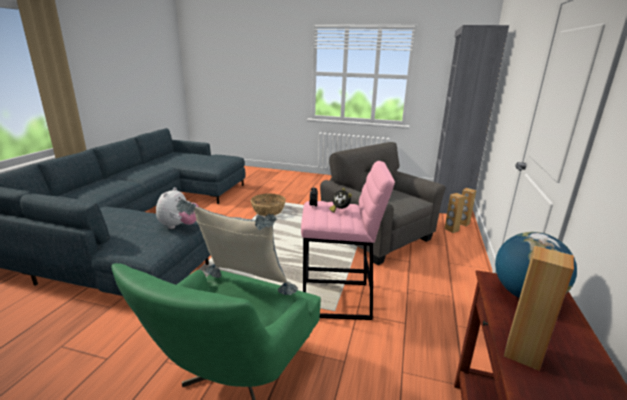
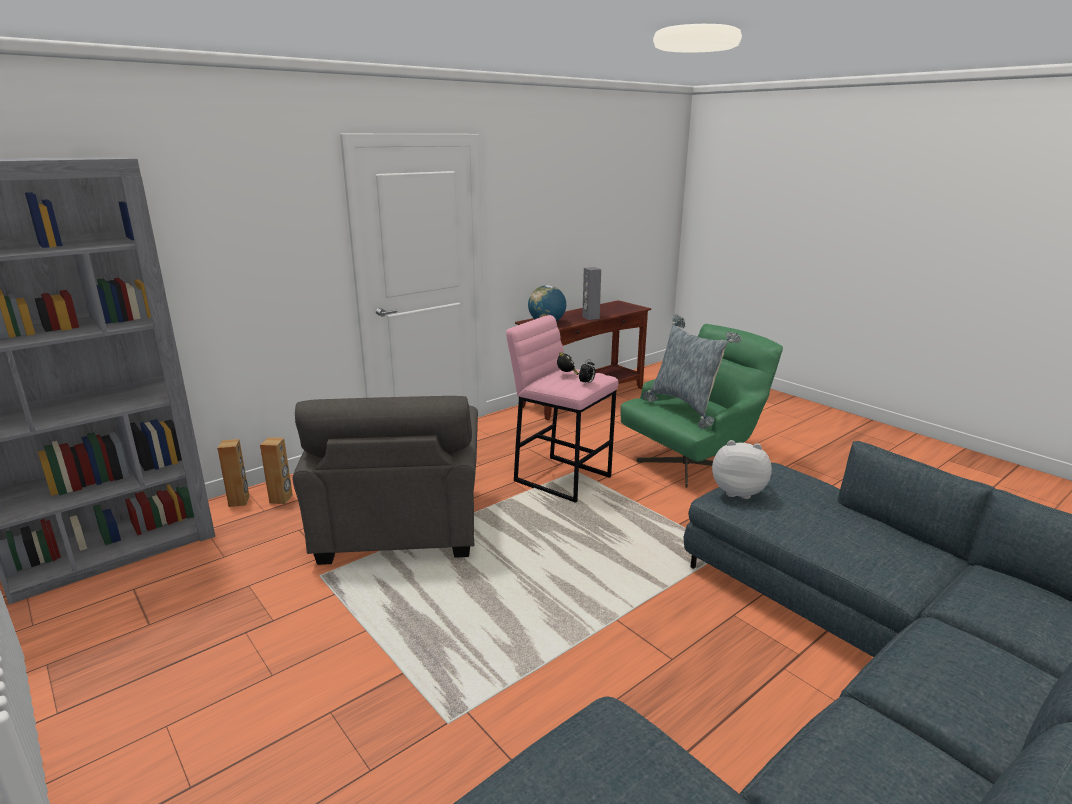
camera: 145 degrees left, 0 degrees up
(179, 226) = (738, 491): plush toy -> plush toy turned 60 degrees clockwise
(268, 211) = (497, 673): basket -> none
(522, 353) = (590, 317): brown speaker -> grey speaker

